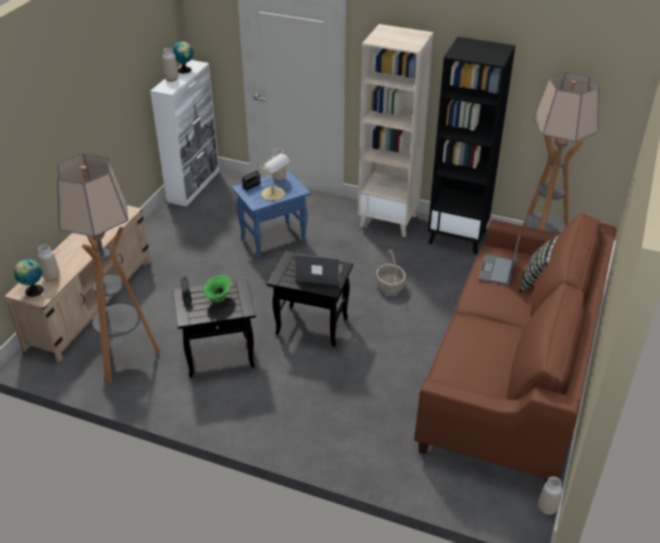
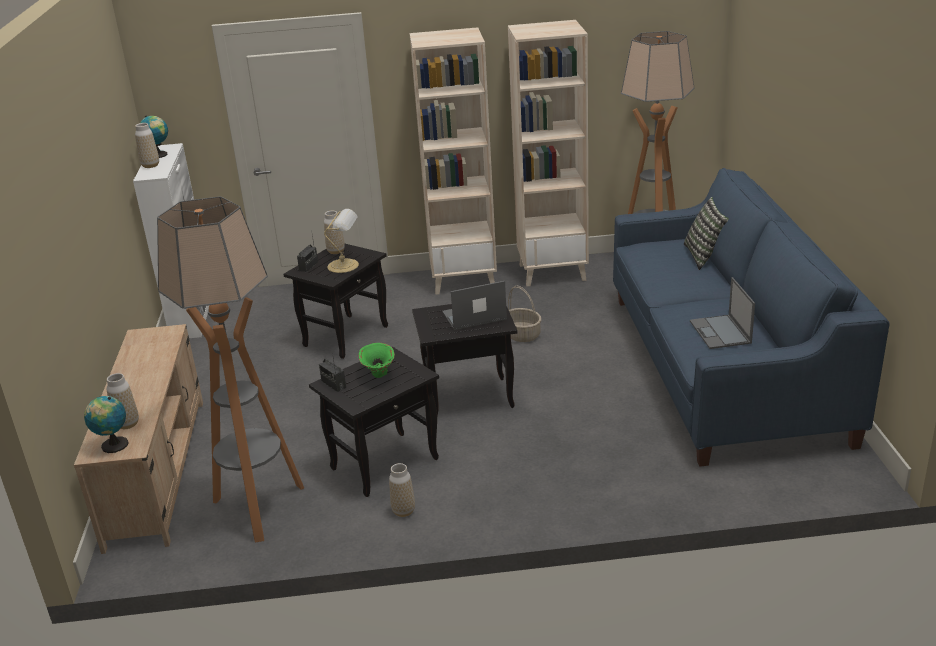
camera: 25 degrees left, 10 degrees down
(274, 240) = (346, 335): blue side table -> black side table
(458, 237) = (552, 272): black bookcase -> beige bookcase
(497, 270) = (658, 259): laptop -> laptop (720, 332)
(512, 374) = (724, 366): brown sofa -> blue sofa
(547, 509) = (871, 464): vase -> vase (403, 511)

